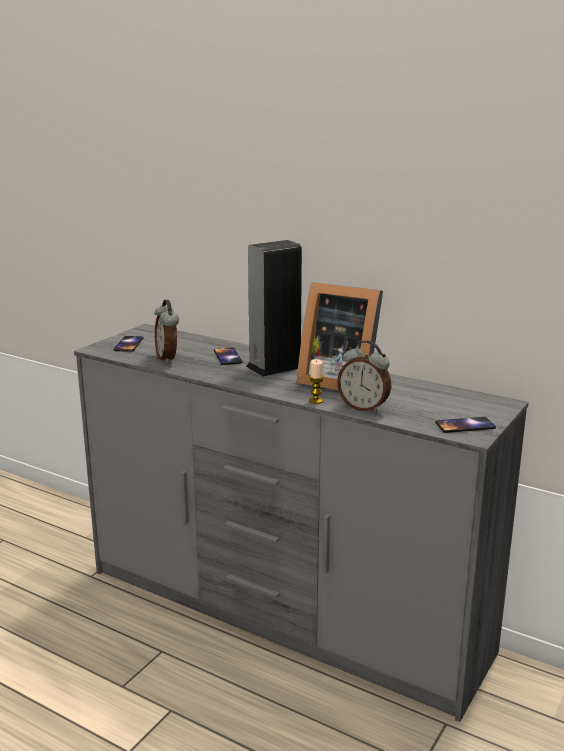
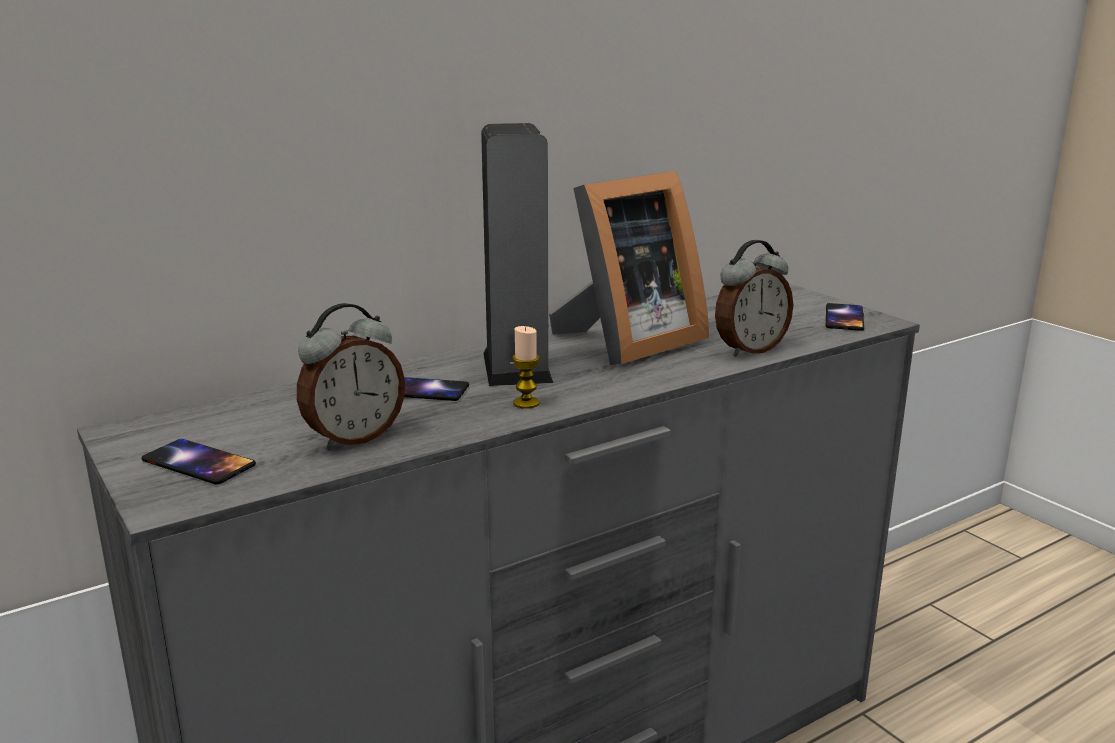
camera: 65 degrees left, 0 degrees up
(168, 358) = (354, 438): alarm clock -> alarm clock turned 45 degrees counterclockwise
(316, 401) = (698, 369): candle -> candle (526, 403)

